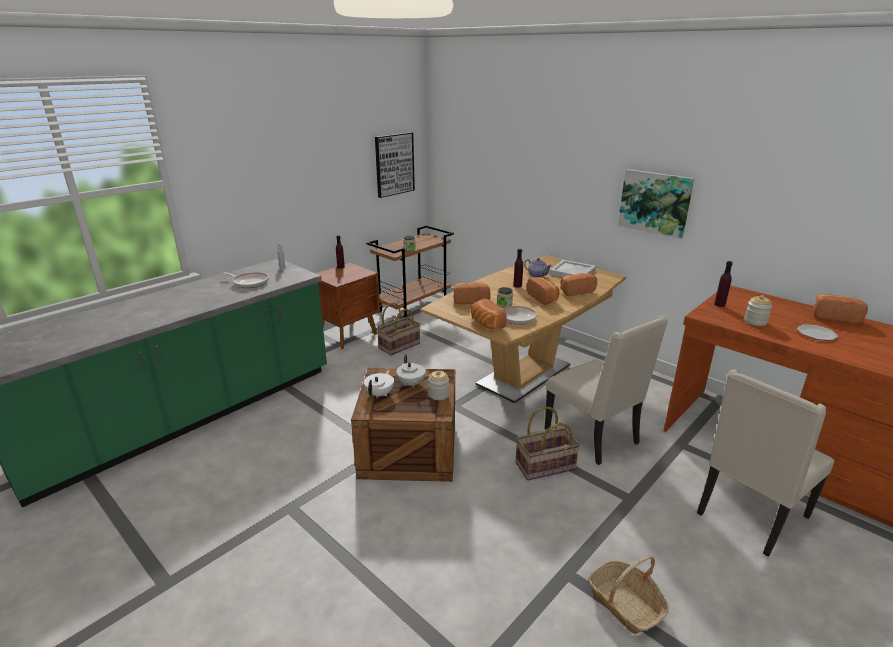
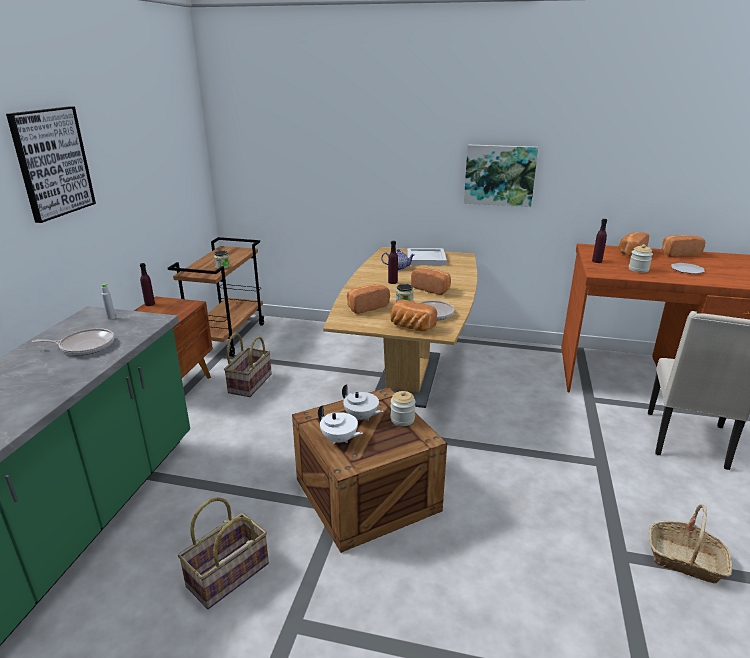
camera: 30 degrees left, 0 degrees up
(380, 394) = (339, 439): white teapot -> white teapot turned 135 degrees clockwise
(394, 164) = (179, 166): picture -> picture (52, 163)
(545, 467) = (509, 461): basket -> basket (228, 576)
(575, 291) = (451, 276): bread -> bread (630, 253)
(594, 437) = (521, 417): beige chair -> none

